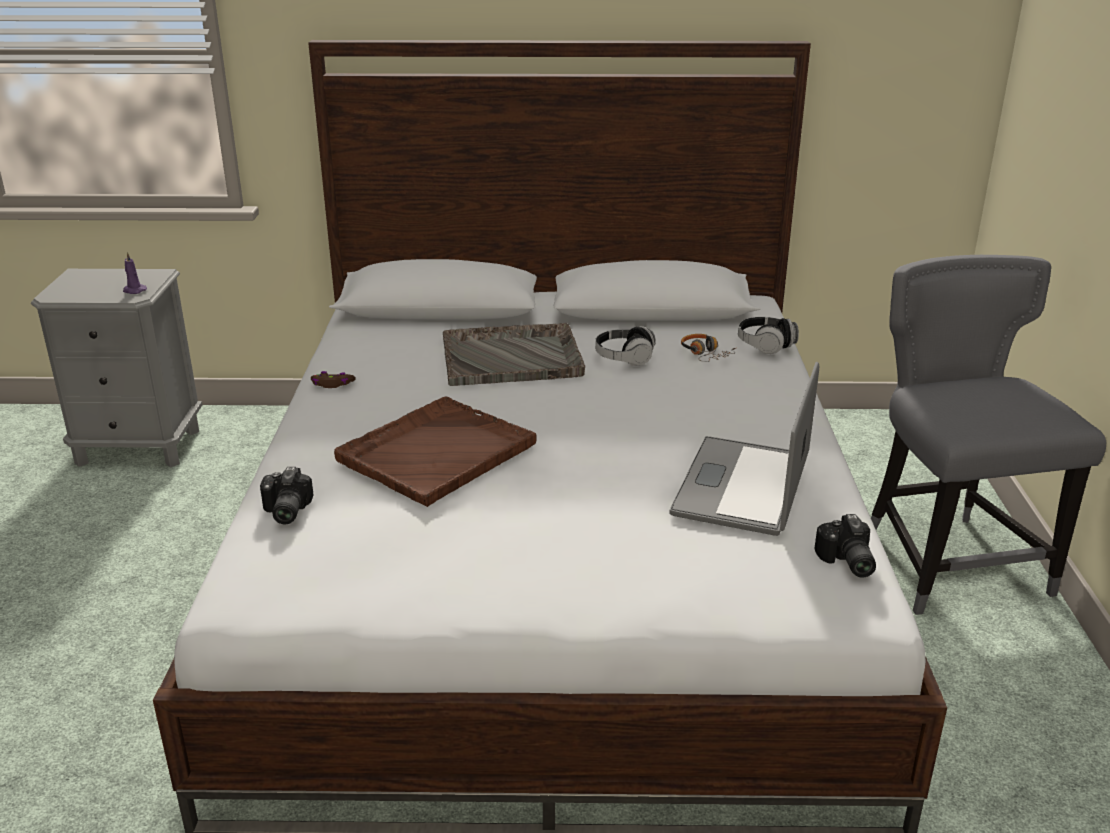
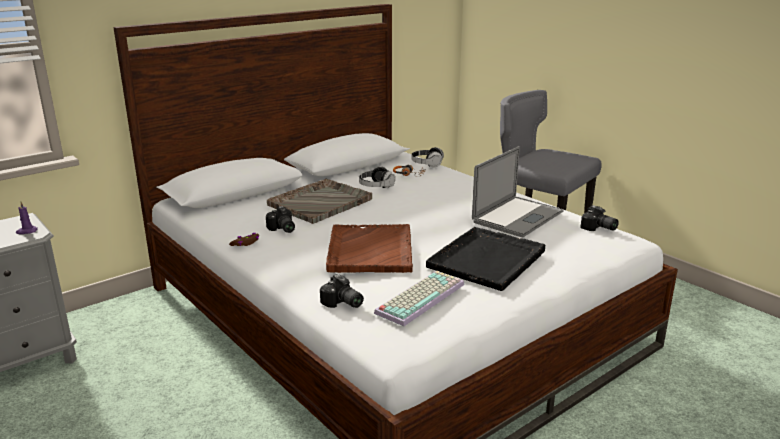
camera: 40 degrees left, 5 degrees down
(372, 546) = (420, 297): none -> keyboard
(401, 380) = (282, 229): none -> camera
(562, 533) = (487, 259): none -> black tray
(742, 485) = (517, 217): laptop -> laptop turned 120 degrees counterclockwise

